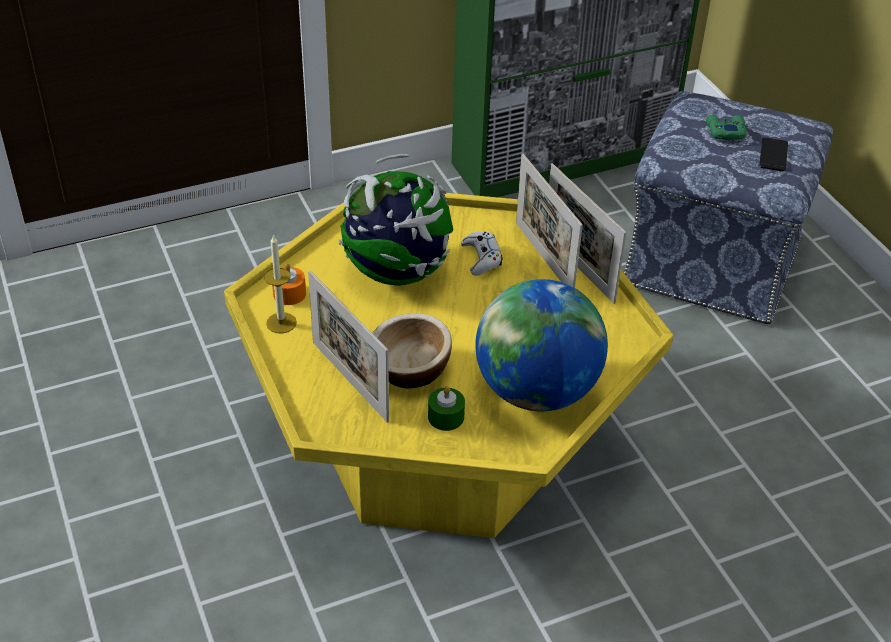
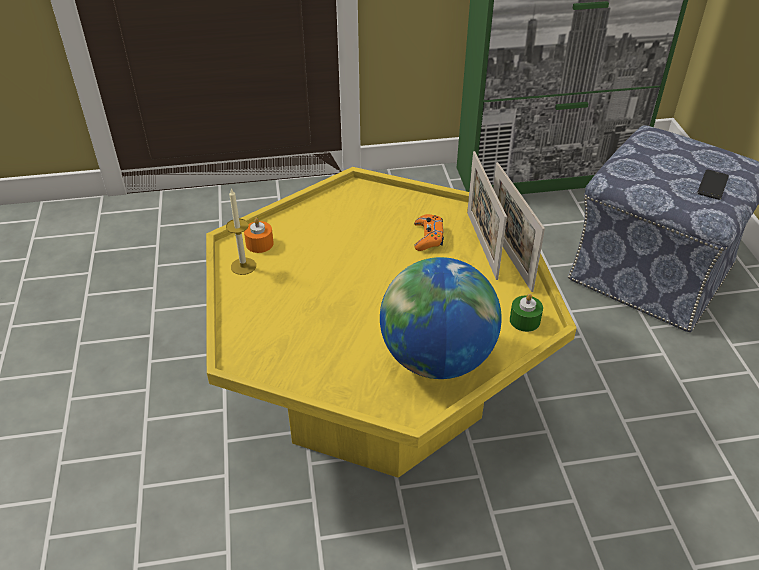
camera: 15 degrees right, 0 degrees up
(349, 381) = (279, 323): picture frame -> none
(398, 273) = (354, 239): globe -> none
(410, 369) = (334, 321): bowl -> none
(446, 417) = (349, 368): green candle -> green candle (524, 320)
(481, 258) = (428, 237): white game controller -> orange game controller
(725, 131) = (673, 160): green game controller -> none

